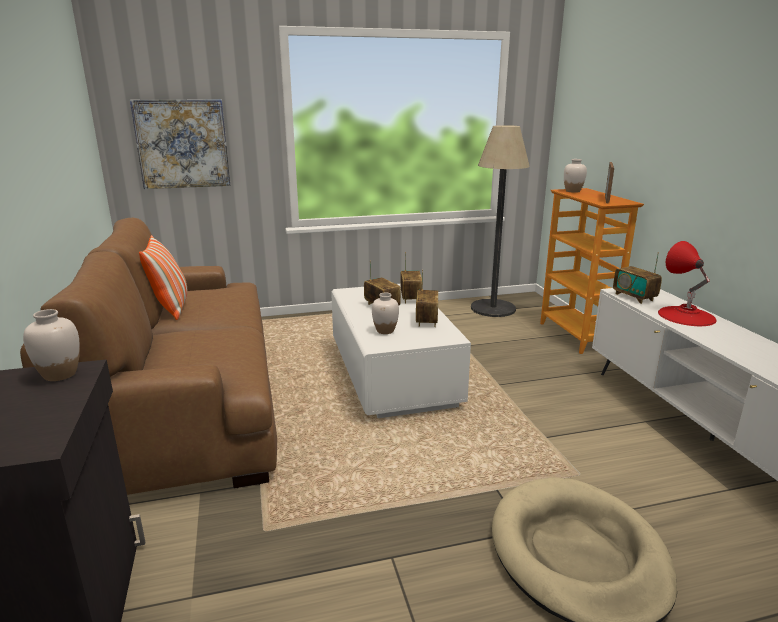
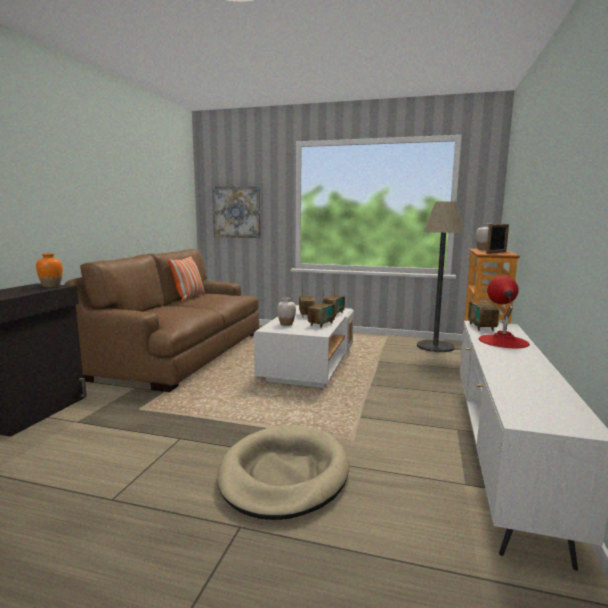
camera: 30 degrees right, 10 degrees down
(59, 374) = (51, 286): white vase -> orange vase

